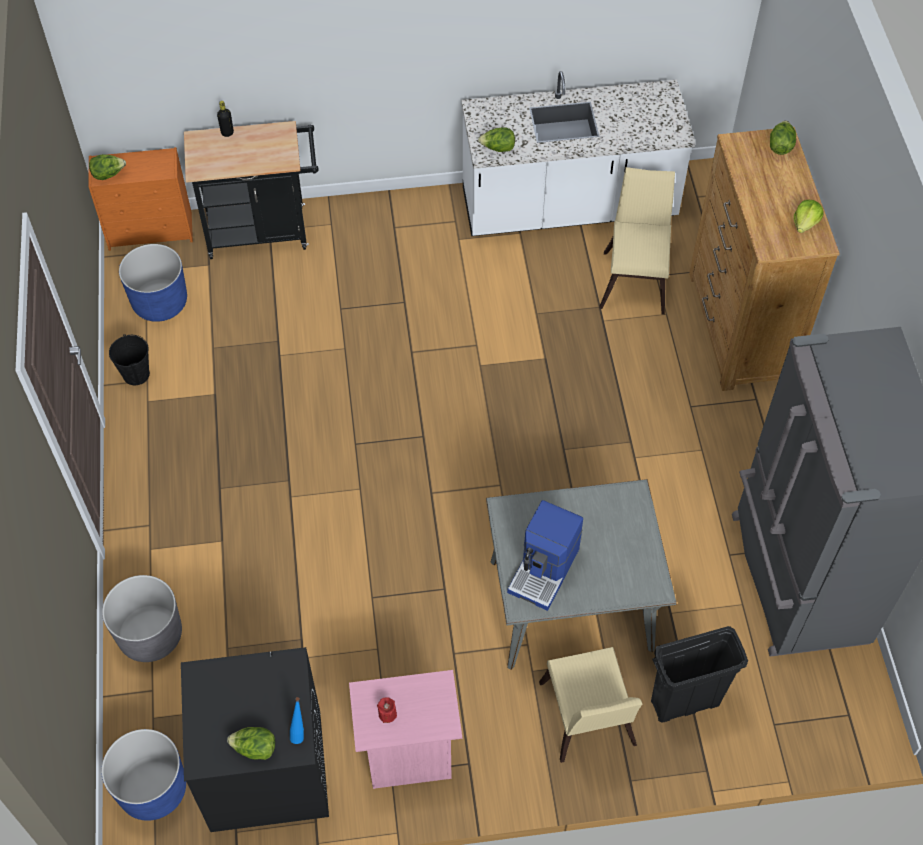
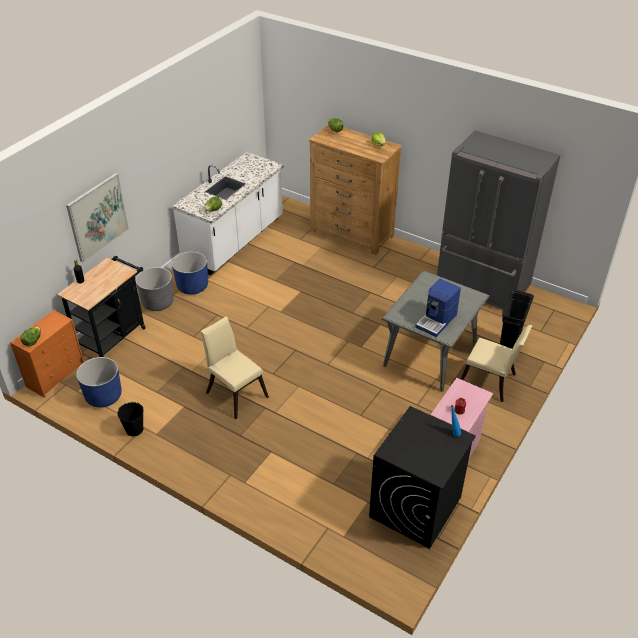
camera: 50 degrees left, 15 degrees down
(150, 635) = (295, 510): grey planter -> grey planter (158, 302)
(153, 789) = (384, 559): blue planter -> blue planter (192, 286)
(255, 748) = (448, 452): lettuce -> none
(293, 59) = (97, 217): none -> picture
(545, 570) = (437, 321): coffee machine -> coffee machine turned 60 degrees clockwise
(635, 278) = (294, 245): beige chair -> beige chair (235, 392)

